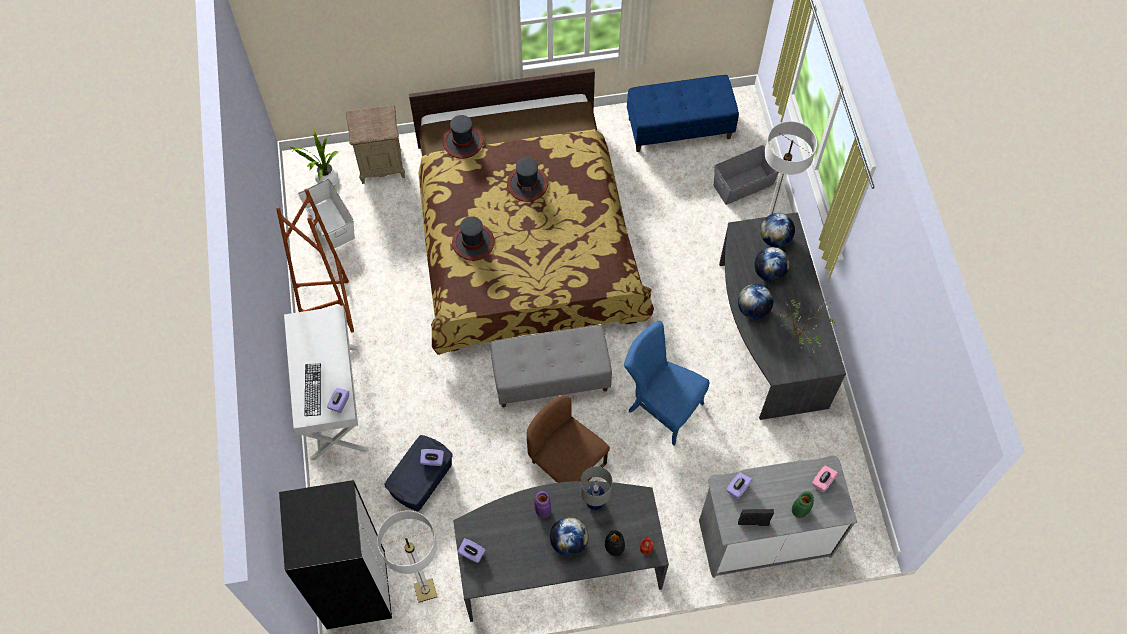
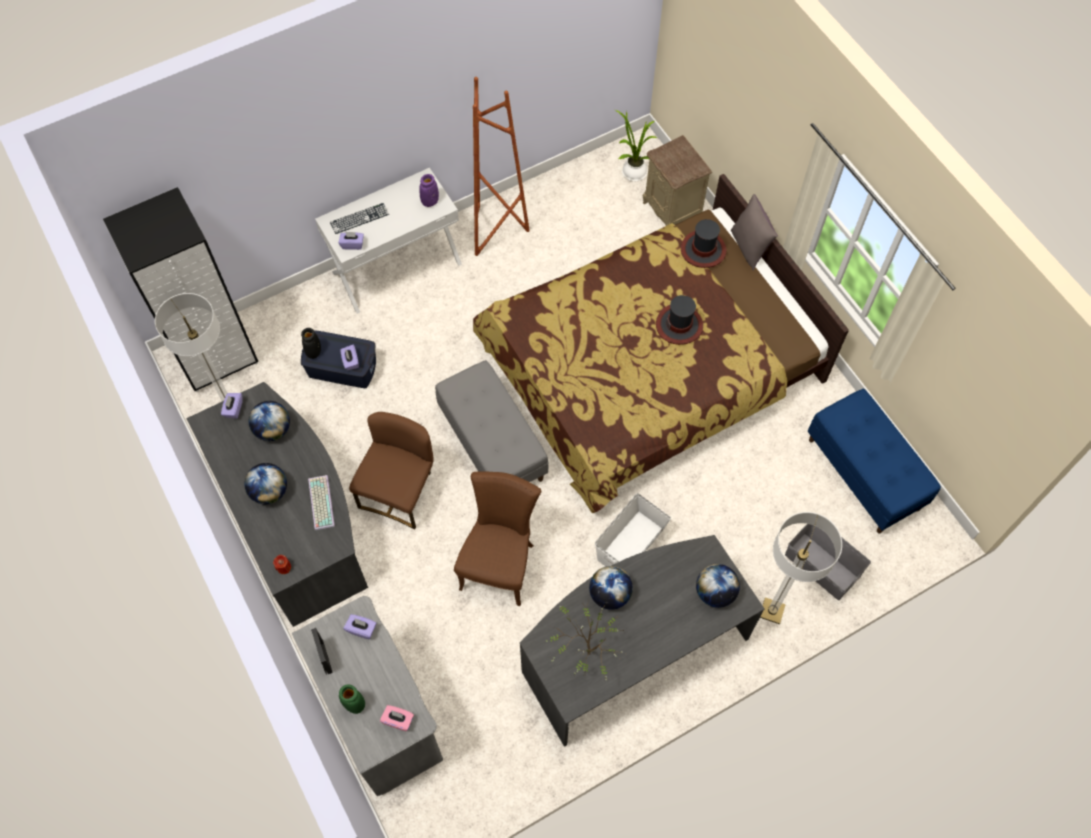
camera: 70 degrees right, 0 degrees up
(330, 223) = (585, 194): white storage box -> white storage box (630, 544)
(473, 242) = (586, 300): hat -> none
(474, 110) = (749, 247): none -> grey pillow
(543, 510) = (297, 456): purple vase -> purple vase (430, 201)
(594, 502) = (320, 502): grey table lamp -> keyboard
(614, 548) = (274, 536): black vase -> black vase (313, 352)
(661, 406) = (500, 562): blue chair -> brown chair
(769, 272) = (666, 599): globe -> globe (273, 430)

